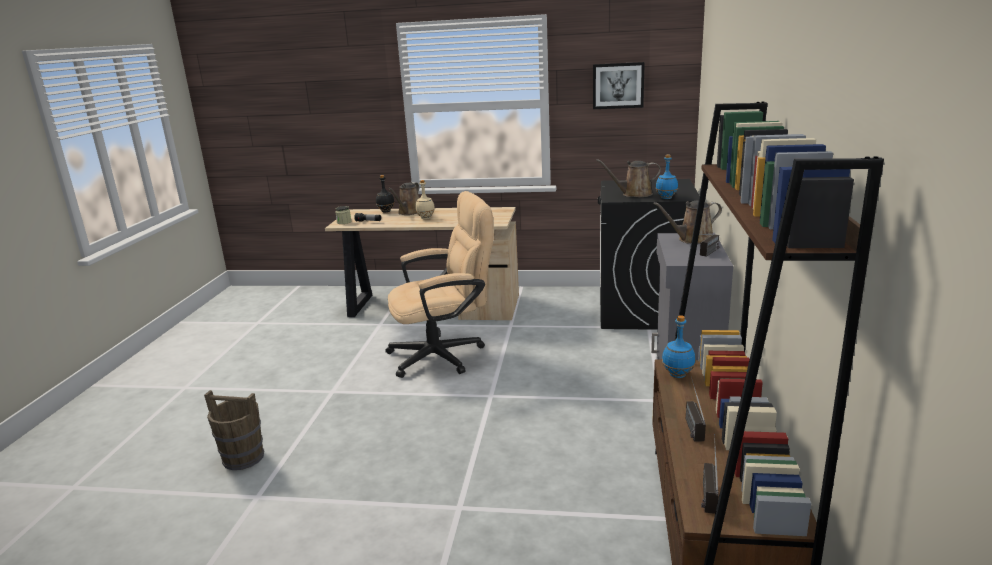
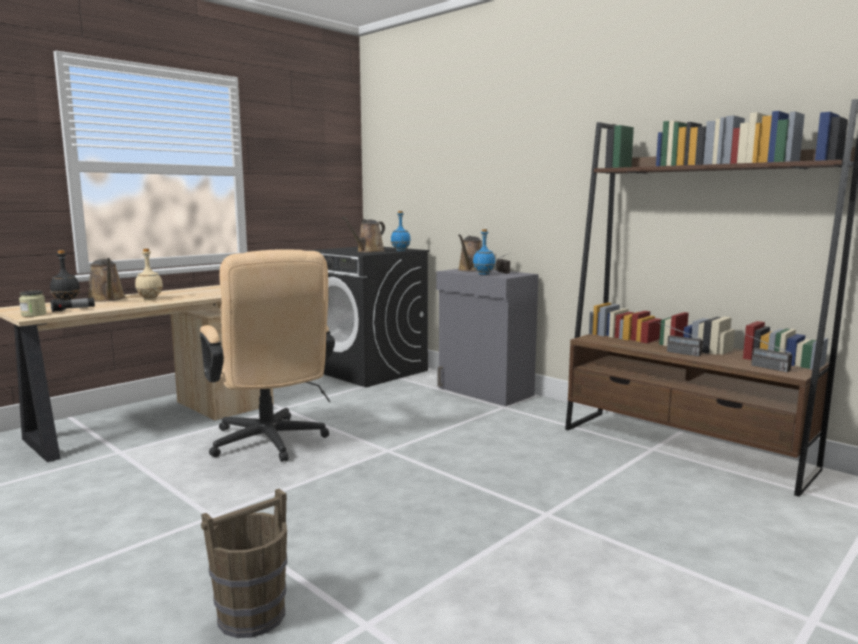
camera: 55 degrees left, 10 degrees down
(445, 354) = (270, 444): beige office chair -> beige office chair turned 135 degrees clockwise
(618, 85) = (303, 159): picture -> none
(677, 375) = (603, 340): blue bottle -> blue bottle (484, 274)

